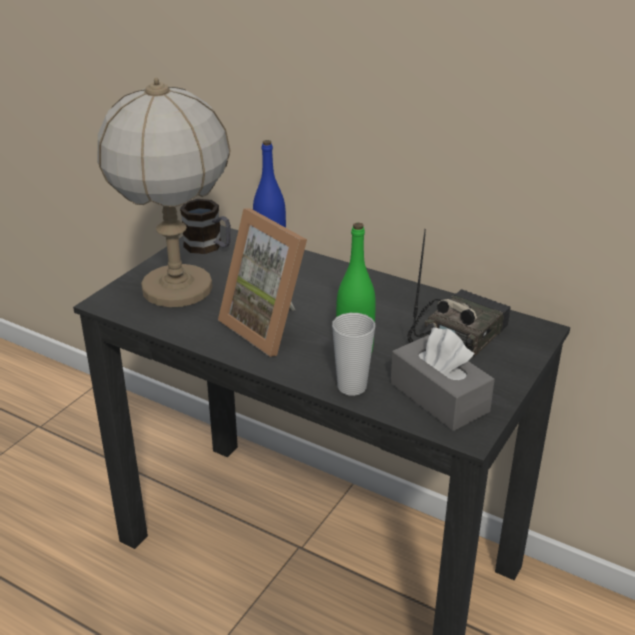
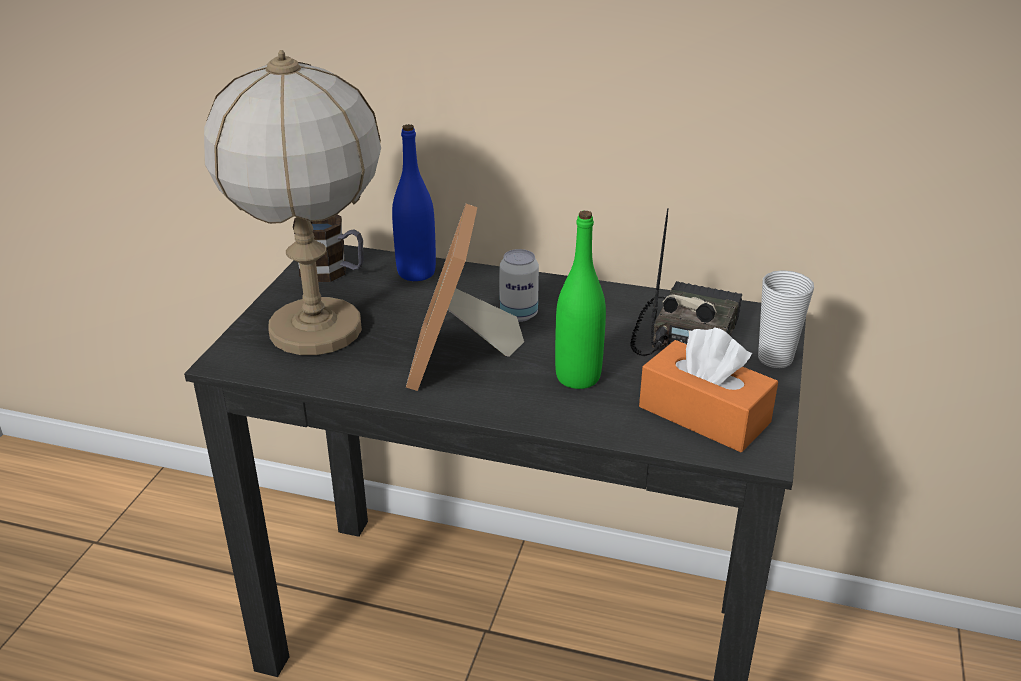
camera: 15 degrees left, 0 degrees up
(271, 326) = (459, 360): picture frame -> picture frame turned 60 degrees clockwise
(332, 298) = (518, 314): none -> can
(352, 387) = (595, 419): cup -> cup (775, 359)
(439, 397) = (704, 414): grey tissue box -> orange tissue box

